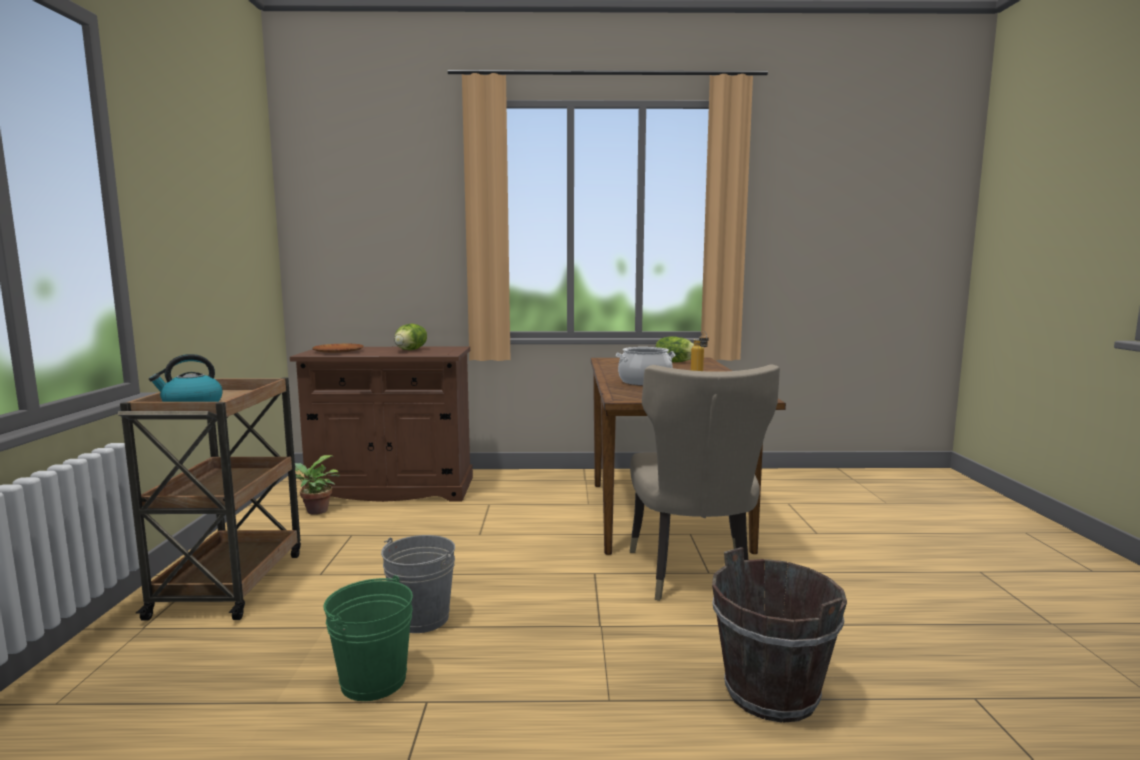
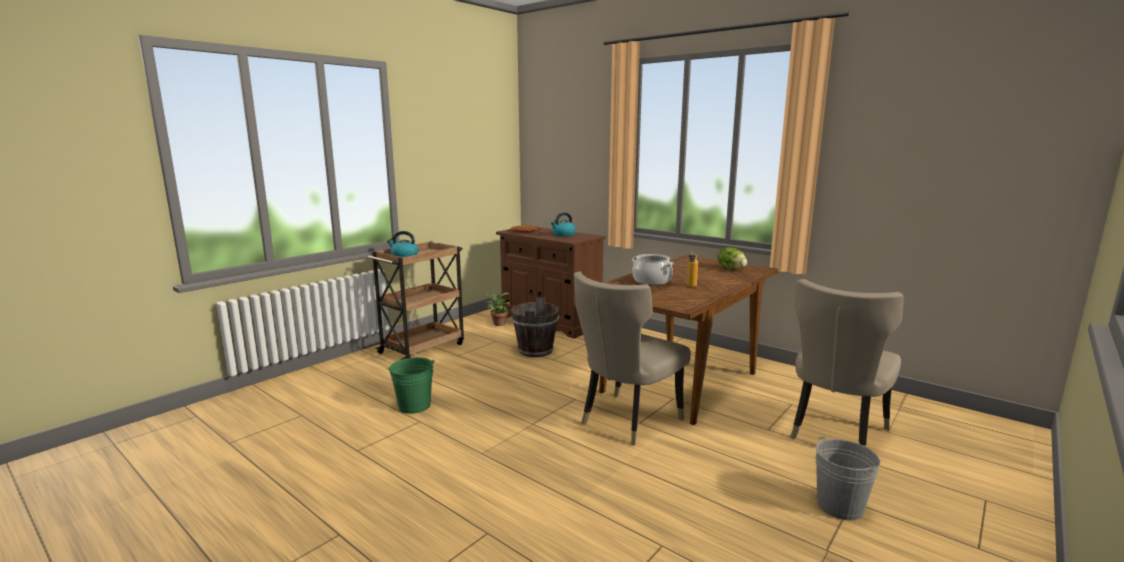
camera: 40 degrees right, 5 degrees up
(411, 350) = (563, 235): lettuce -> kettle
(421, 618) = (466, 389): grey bucket -> grey bucket (839, 506)
(770, 693) = (555, 486): brown bucket -> brown bucket (535, 350)
(861, 518) = (833, 433): none -> beige chair

